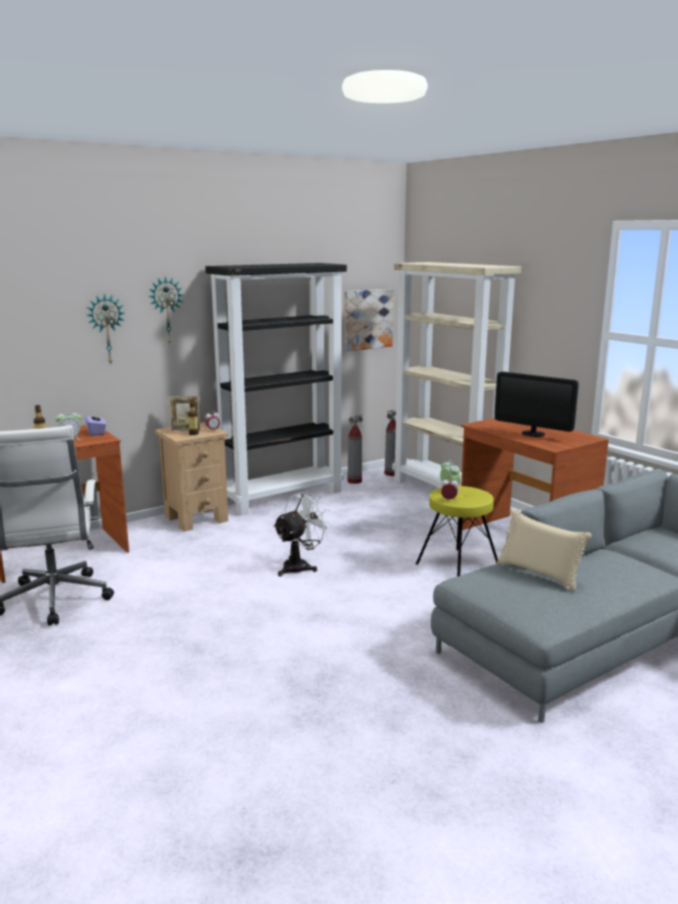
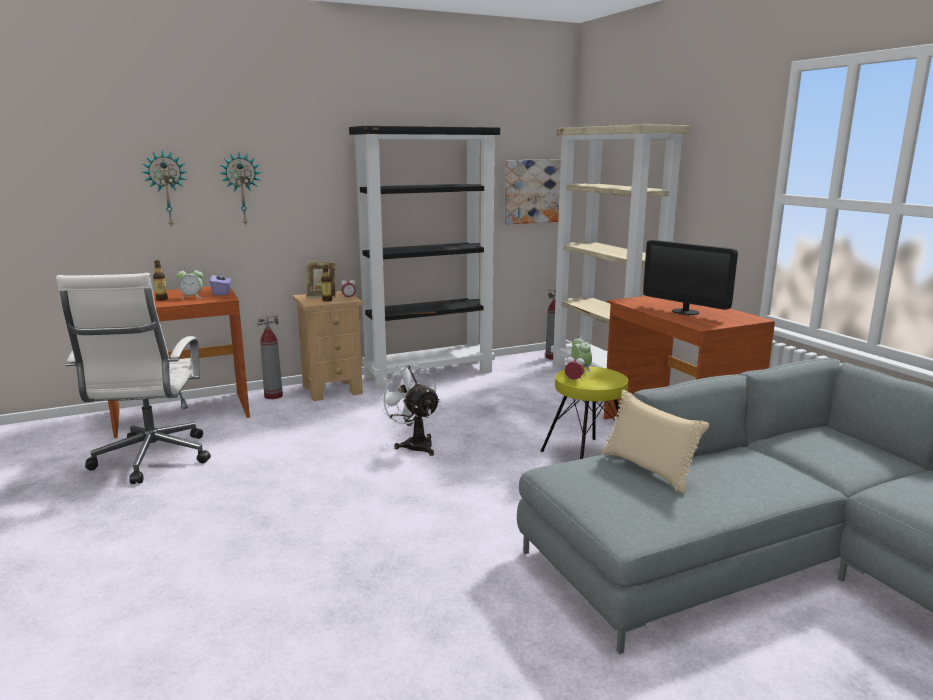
camera: 10 degrees right, 0 degrees up
(166, 310) = (306, 172): wall clock -> wall clock (166, 189)
(300, 566) = (414, 444): white fan -> white fan turned 90 degrees counterclockwise
(354, 481) = (510, 363): fire extinguisher -> fire extinguisher (273, 396)

